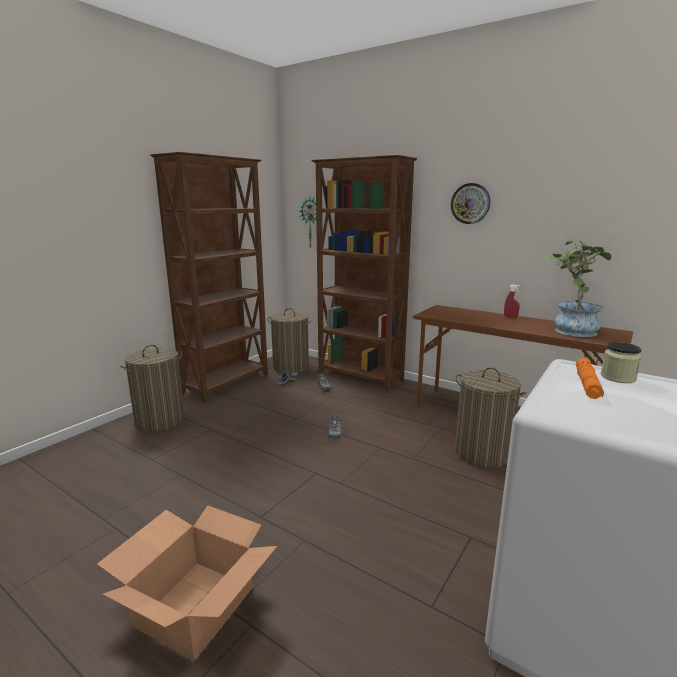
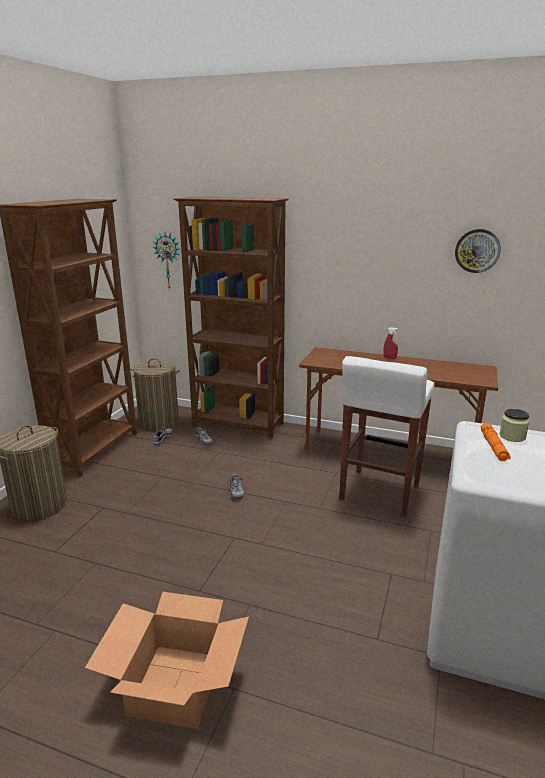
camera: 15 degrees left, 5 degrees up
(470, 203) = (345, 246): wall clock -> wall clock (477, 250)
(482, 453) = (379, 493): laundry basket -> white stool
(569, 329) = (445, 369): potted plant -> none

